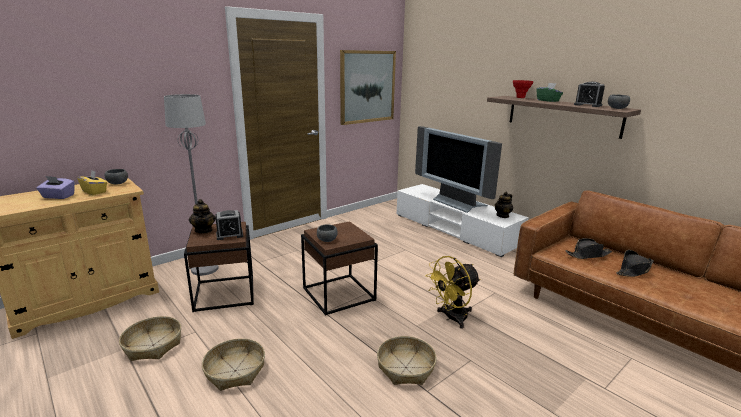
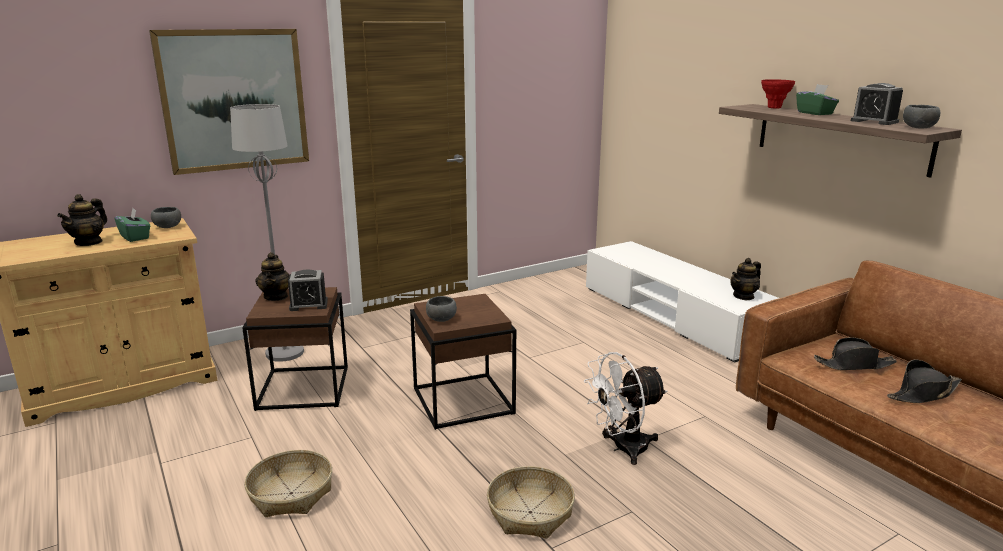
camera: 10 degrees right, 0 degrees up
(58, 196) = (89, 242): purple tissue box -> teapot
(94, 191) = (135, 237): yellow tissue box -> green tissue box
(153, 345) = (193, 450): basket -> none
(367, 87) = (545, 89): picture -> picture (234, 100)
(451, 318) = (622, 448): yellow fan -> white fan
(457, 203) = (676, 274): television -> none

